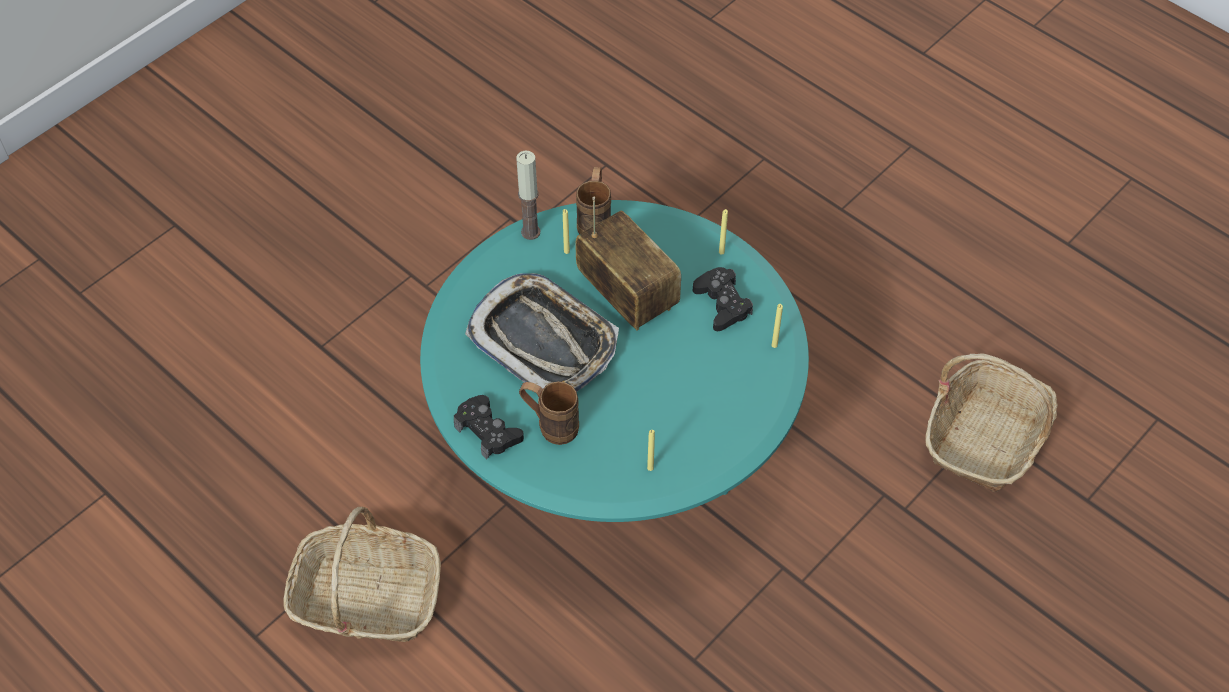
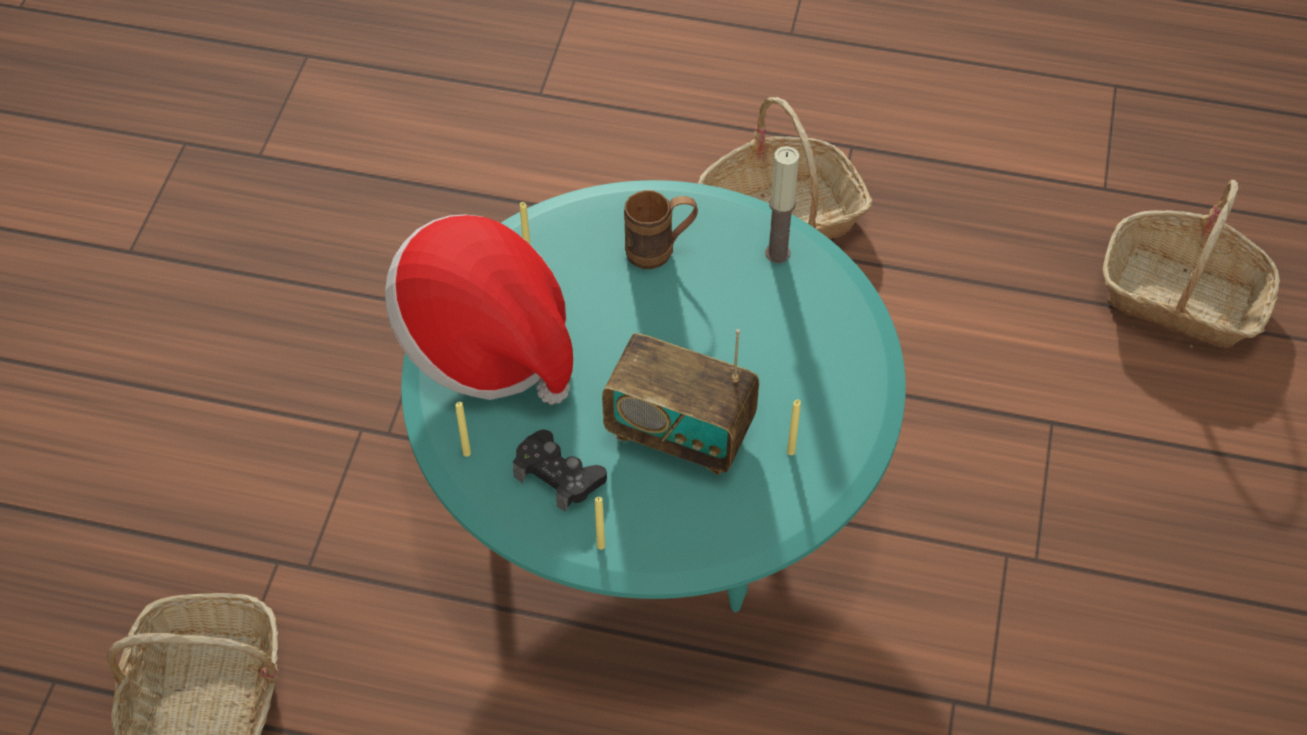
camera: 150 degrees right, 0 degrees up
(148, 383) = (1181, 297): none -> basket
(488, 431) = (719, 217): black game controller -> none
(530, 232) = (853, 455): candle -> candle (778, 253)
(544, 340) = (735, 333): tray -> none
(595, 220) = (787, 511): brown mug -> none
(719, 415) = (486, 343): none -> hat

